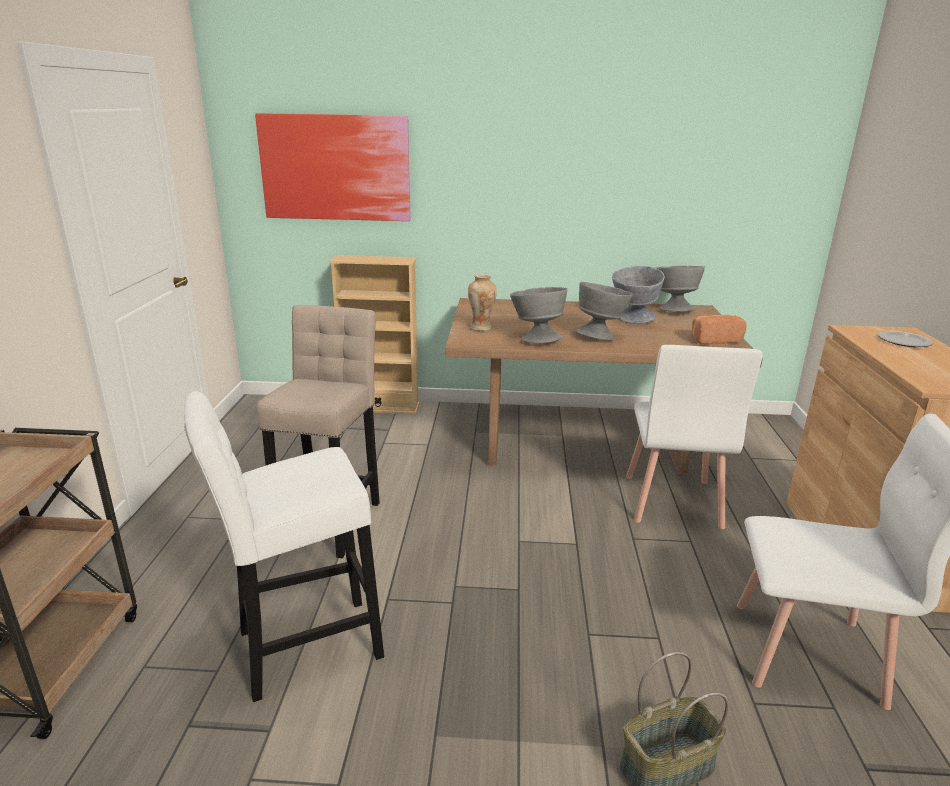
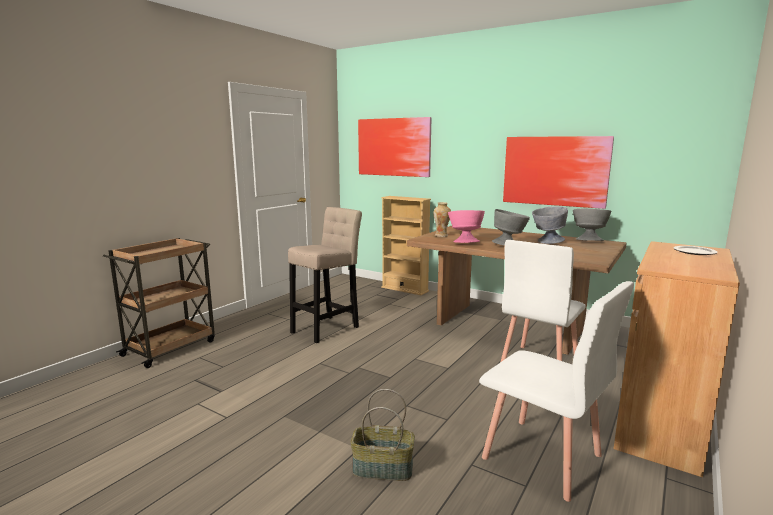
camera: 30 degrees right, 10 degrees down
(301, 648) = (263, 369): white stool -> none
(536, 339) = (465, 242): grey bowl -> pink bowl
(616, 208) = (555, 171): none -> picture
(713, 340) = (589, 255): bread -> none

